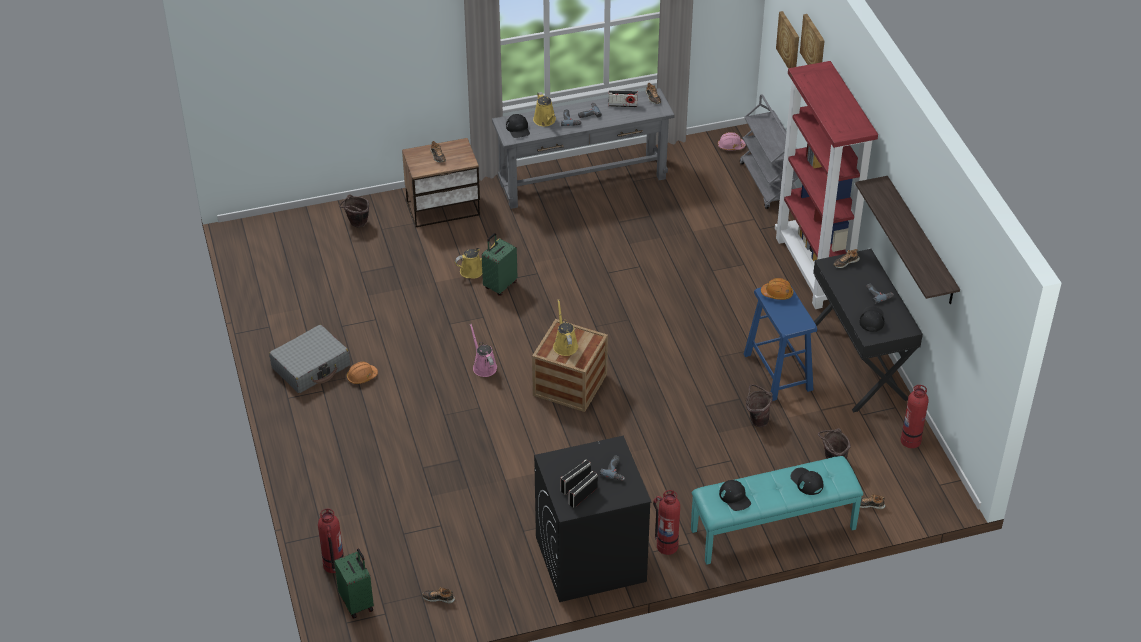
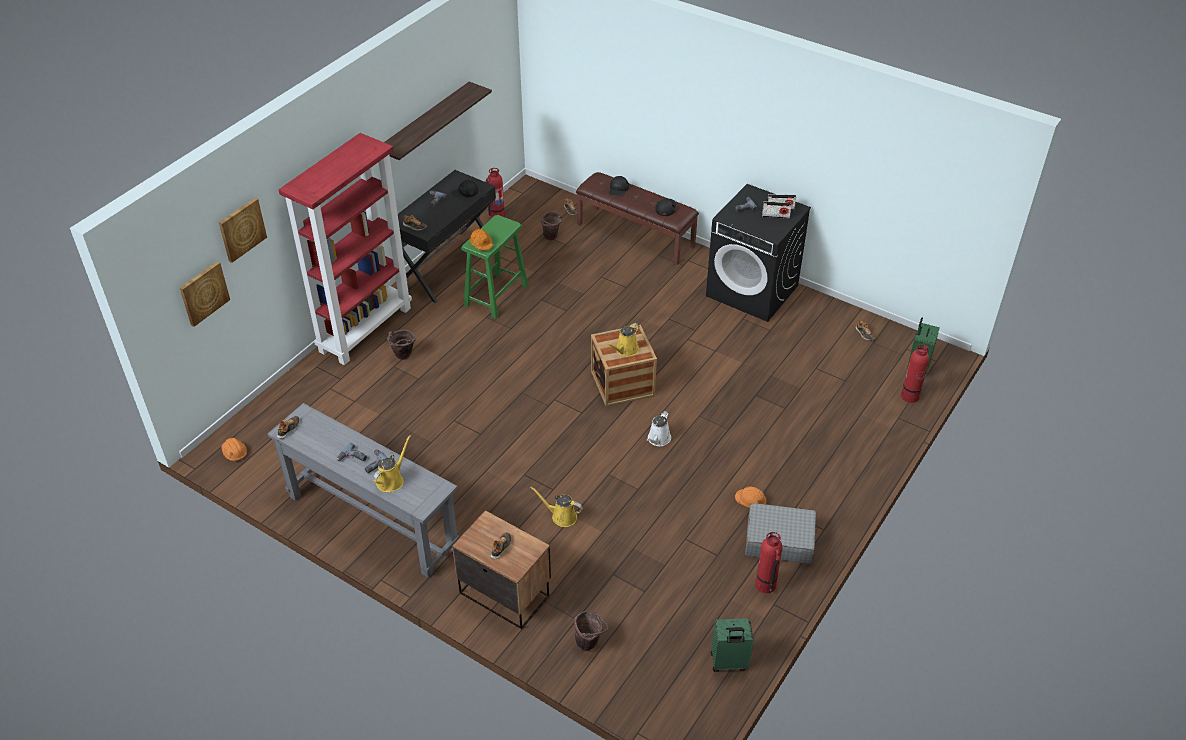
camera: 130 degrees left, 0 degrees up
(483, 366) = (658, 439): pink watering can -> white watering can
(500, 285) = (562, 488): green suitcase -> green suitcase (729, 663)
(518, 129) = (422, 491): black cap -> none
(622, 105) = (318, 442): radio -> none
(666, 545) = (701, 267): fire extinguisher -> fire extinguisher (765, 585)
(730, 146) = (235, 452): pink hard hat -> orange hard hat
(756, 420) = (552, 283): brown bucket -> brown bucket (402, 357)
(768, 183) = (273, 403): grey cart -> none
(773, 530) = (636, 235): turquoise bench -> brown bench
(778, 372) = (496, 295): blue stool -> green stool

